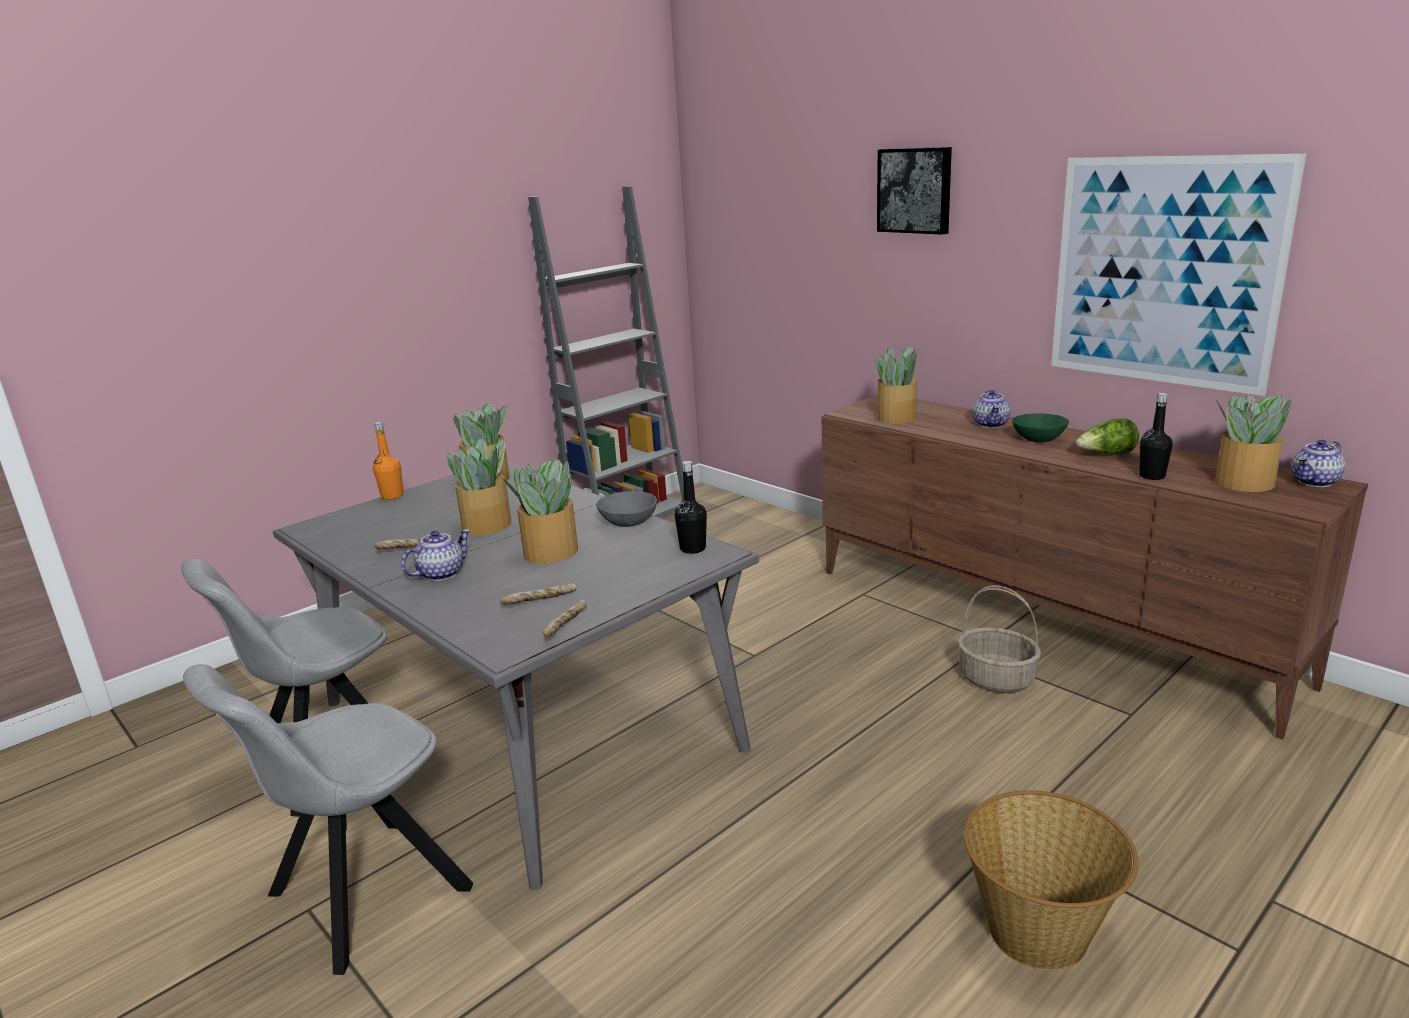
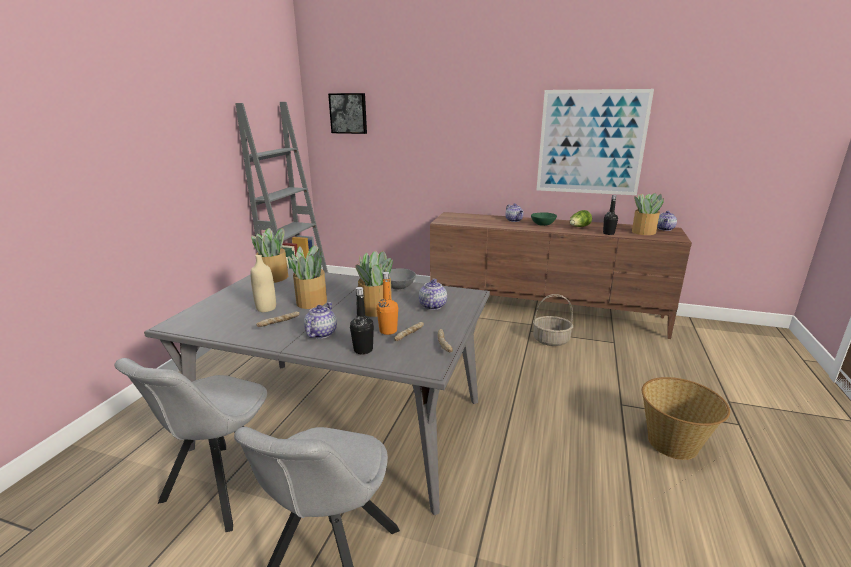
camera: 30 degrees left, 0 degrees up
(392, 496) = (216, 295): orange bottle -> orange bottle (388, 331)
(424, 524) = (266, 308): none -> beige bottle
(633, 562) = (432, 306): none -> teapot
(692, 548) = (454, 293): black bottle -> black bottle (363, 350)
(897, 417) = (468, 221): potted plant -> none
(915, 190) = (460, 106): picture -> picture (348, 113)

